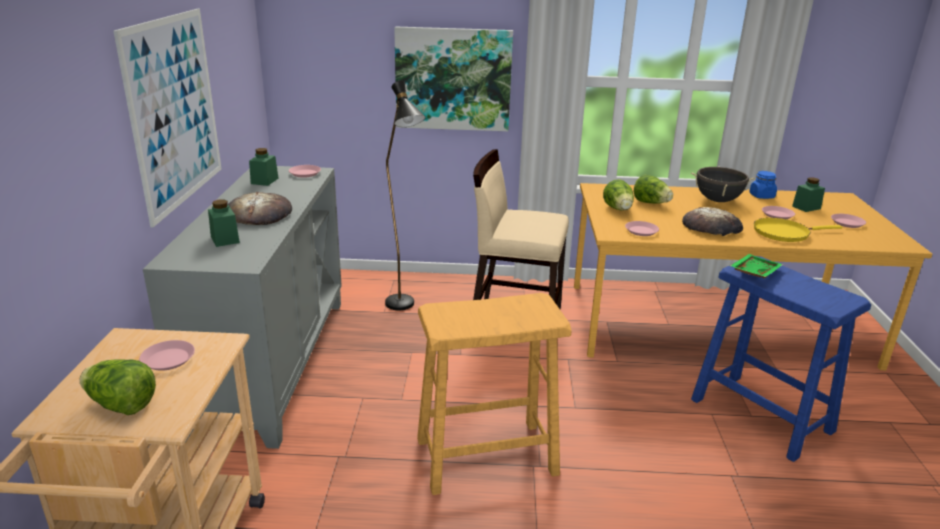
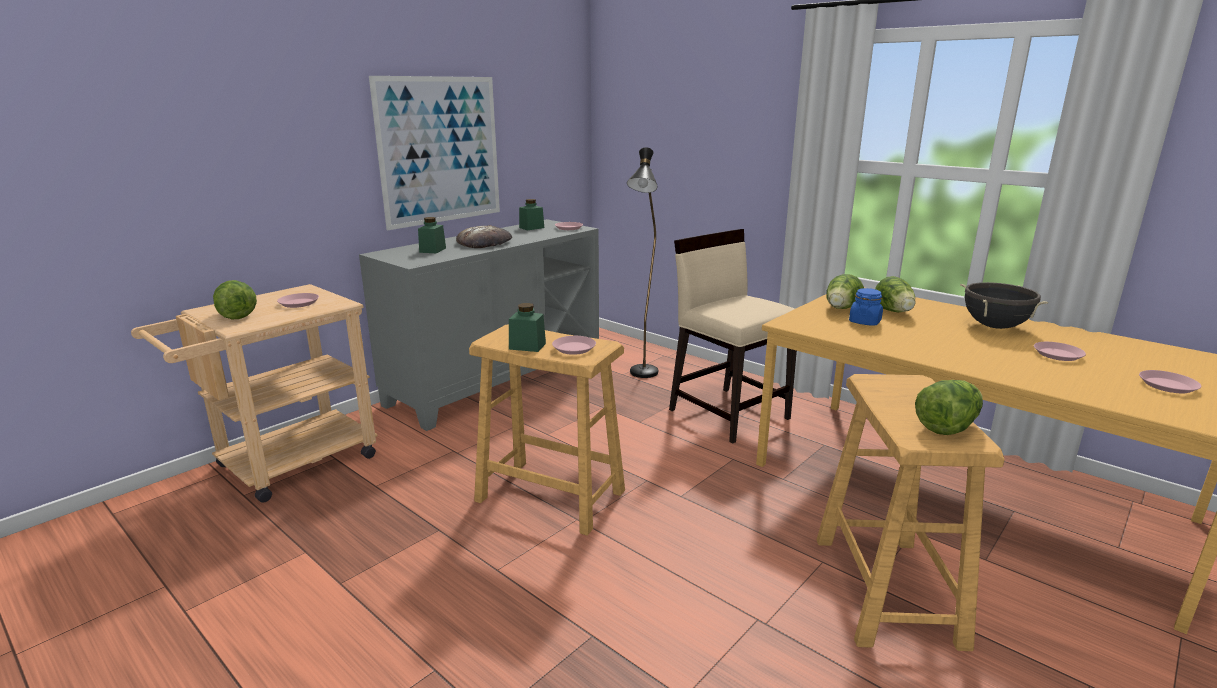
camera: 40 degrees right, 5 degrees down
(453, 79) = (734, 159): picture -> none
(641, 231) = (827, 328): pink plate -> pink plate (573, 348)
(712, 227) = (927, 344): bread -> none
(753, 273) = (883, 386): green tray -> none
(761, 196) = (1077, 335): blue jar -> blue jar (864, 322)
(761, 416) = (886, 590): blue stool -> beige stool
(784, 233) = (1026, 370): yellow frying pan -> none
(806, 207) = (1129, 358): green jar -> green jar (527, 346)
(826, 292) = (947, 427): none -> lettuce

